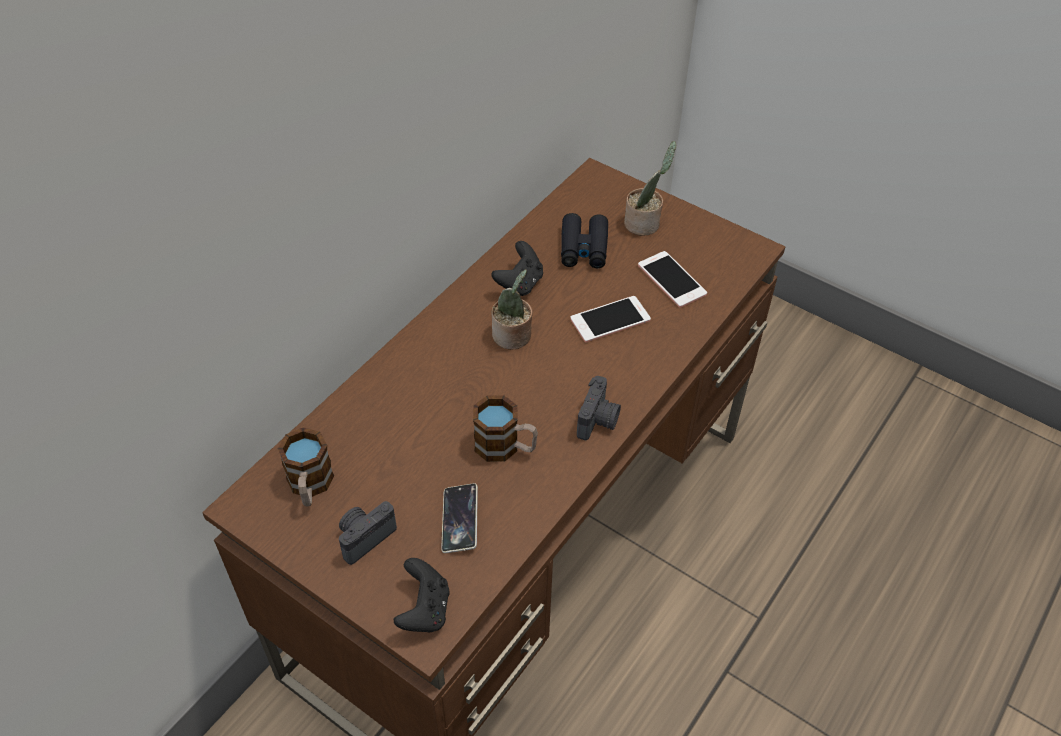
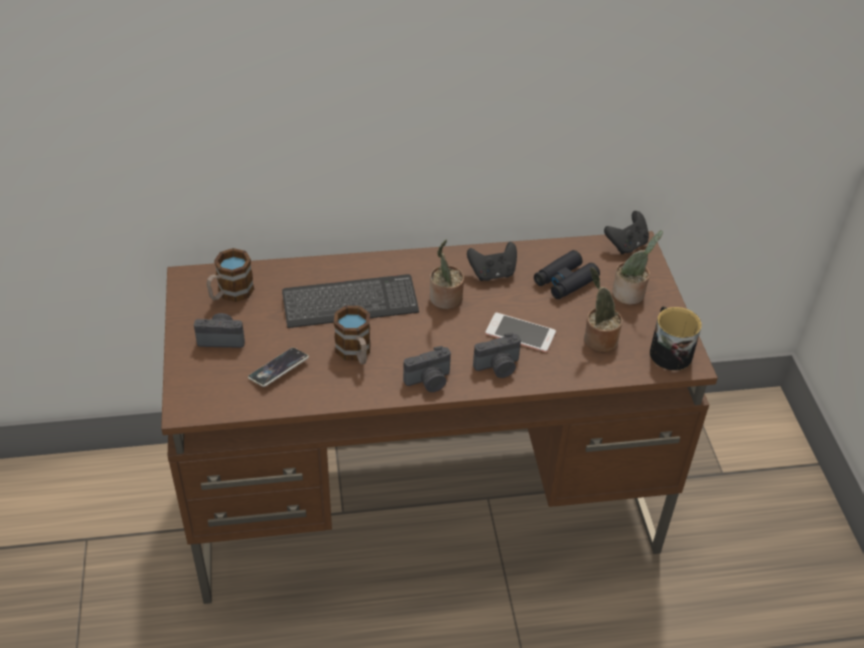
camera: 45 degrees right, 5 degrees down
(424, 610) = (201, 396): black game controller -> black game controller (626, 245)
(438, 405) = (350, 304): none -> keyboard
(633, 363) = (498, 367): none -> camera
(671, 280) = (598, 340): phone -> potted plant
(728, 250) = (668, 350): none -> mug

